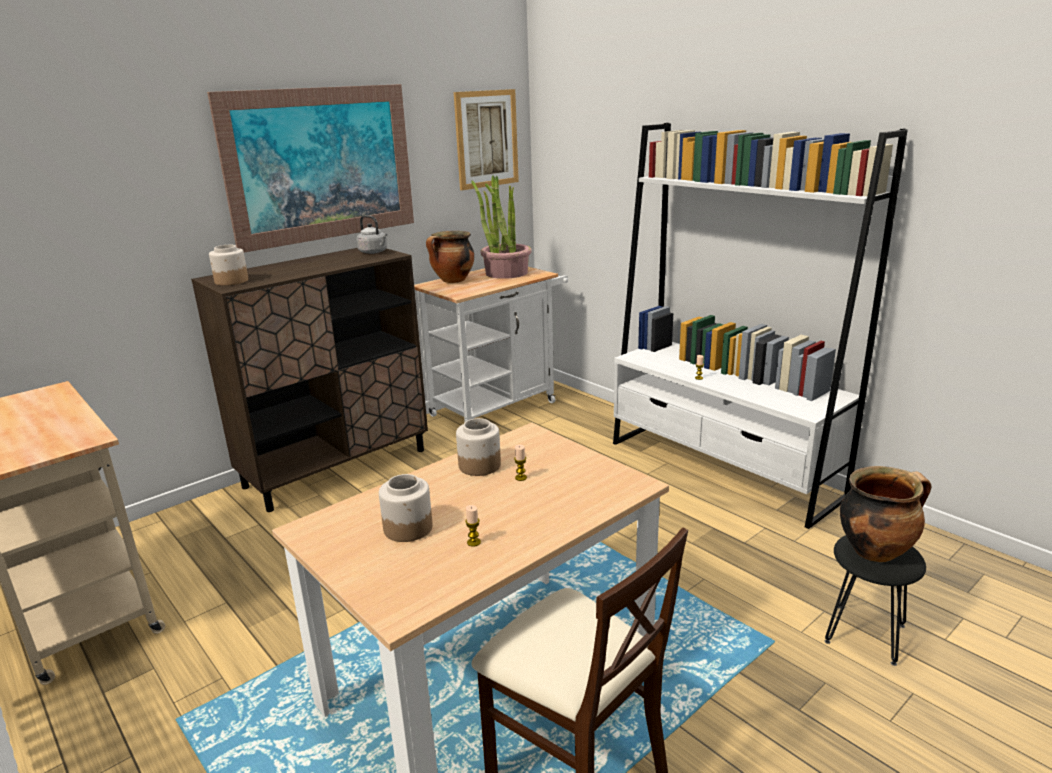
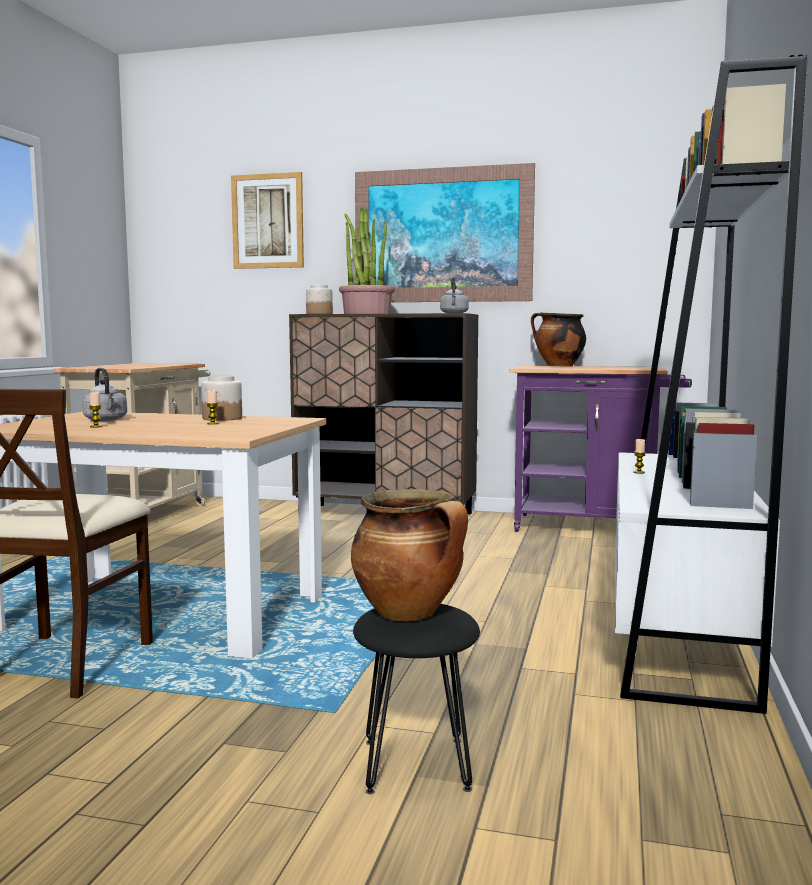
camera: 55 degrees right, 15 degrees down
(408, 528) = (106, 420): jar -> grey kettle
(486, 139) = (643, 221): picture -> picture (267, 221)
(499, 406) = (594, 527): white cart -> purple cart
(506, 273) = (622, 367): potted plant -> potted plant (366, 314)

